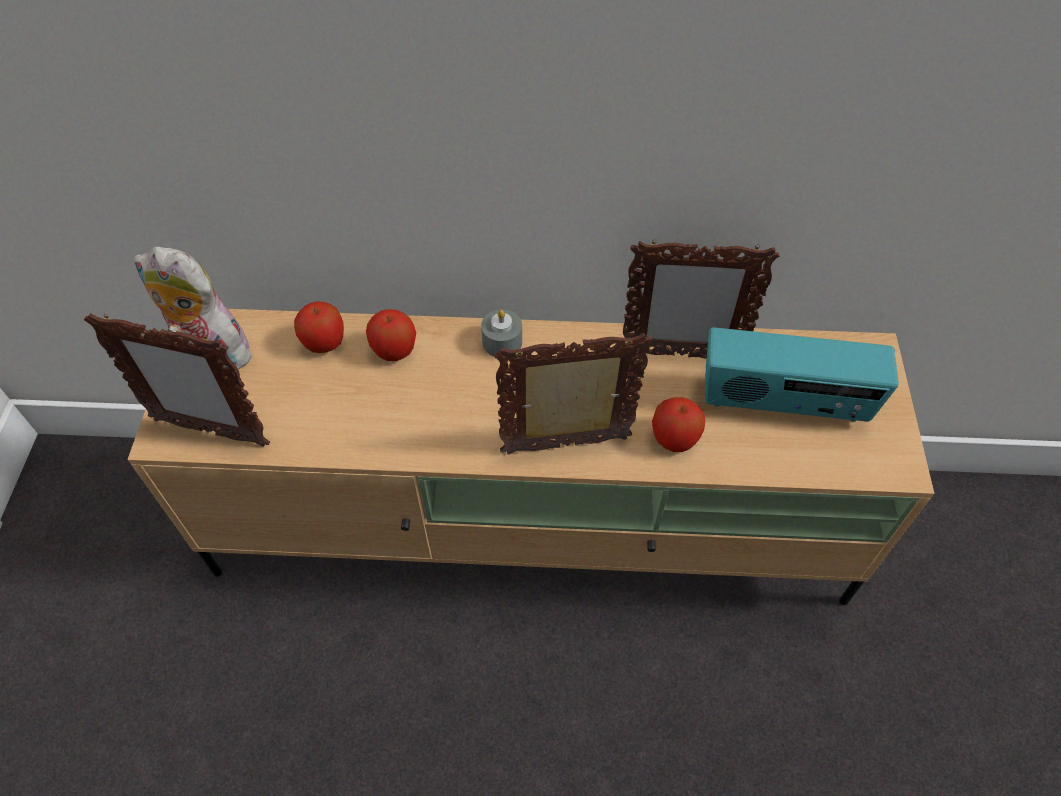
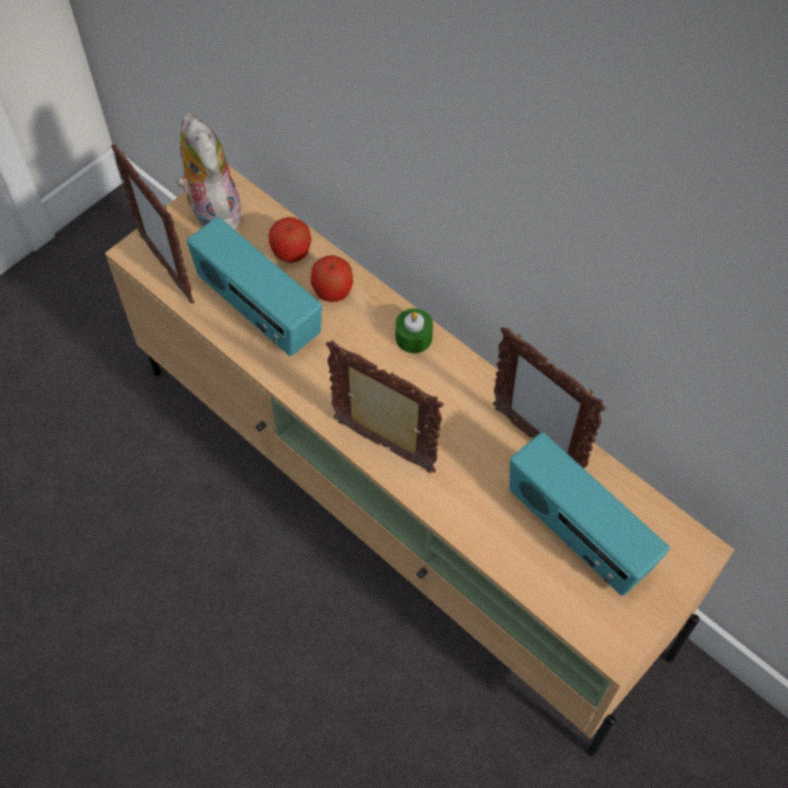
camera: 40 degrees right, 5 degrees up
(339, 410) = (258, 310): none -> radio
(502, 342) = (413, 337): grey candle -> green candle
(674, 438) = (465, 498): apple -> none

